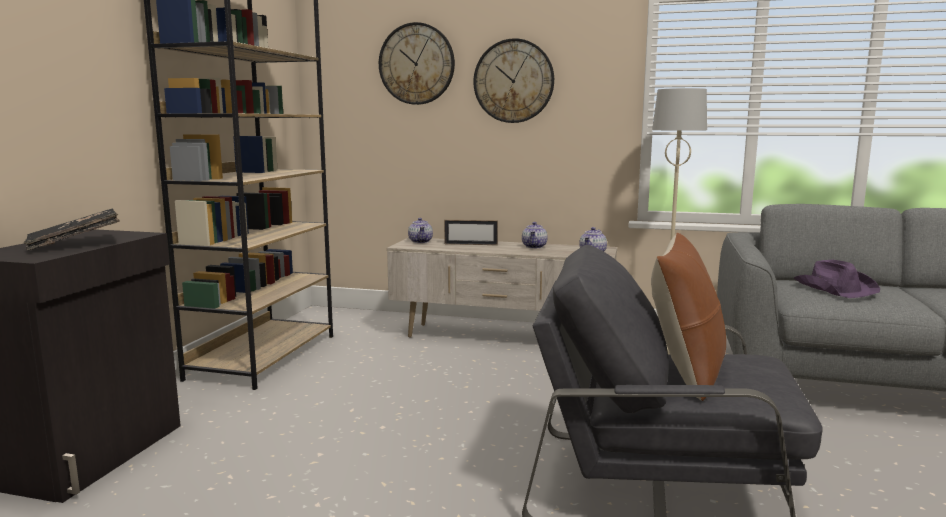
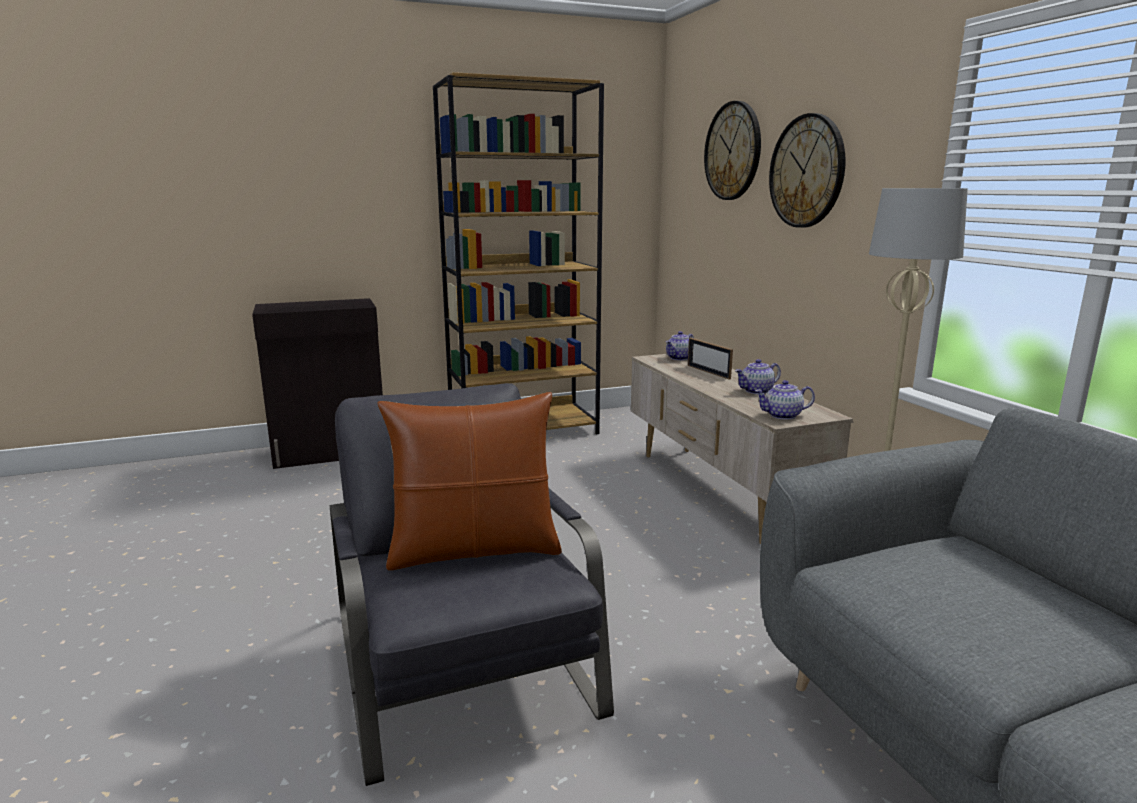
camera: 55 degrees right, 5 degrees up
(75, 244) = (313, 306): black book -> none
(834, 288) = (960, 581): purple hat -> none

